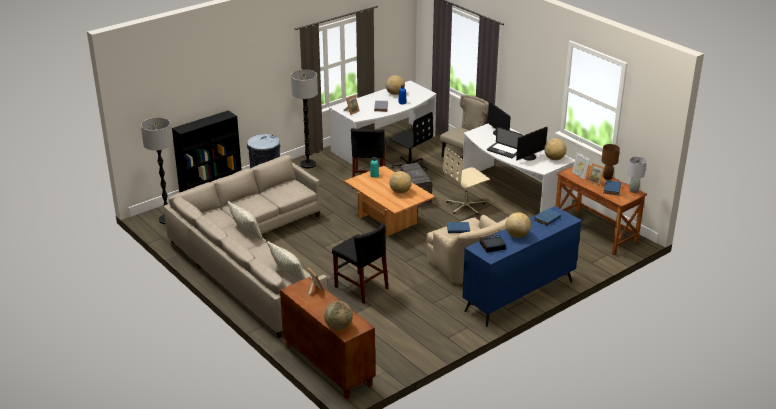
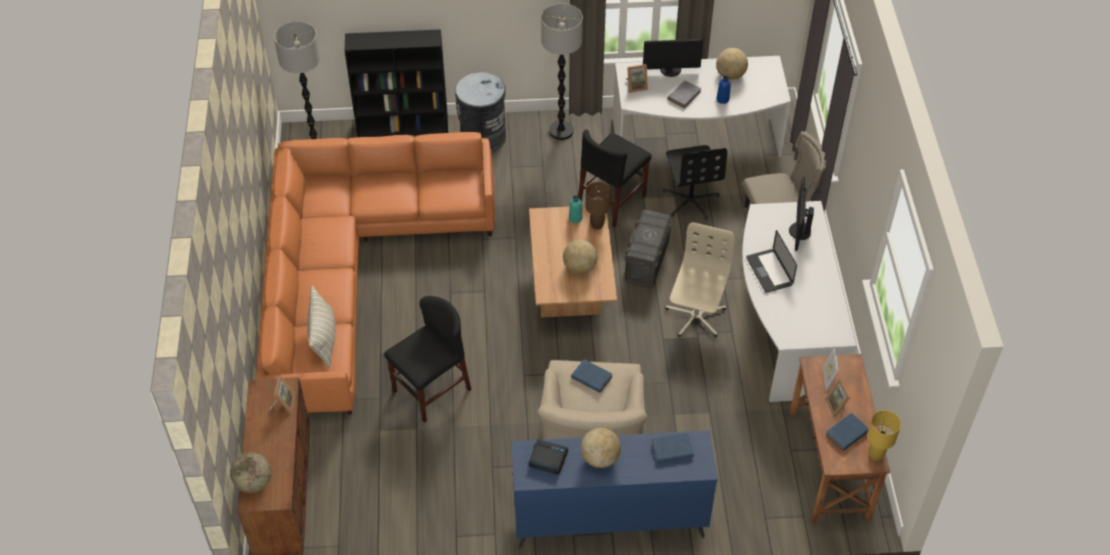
camera: 35 degrees right, 20 degrees up
(246, 231) = (342, 237): pillow -> none
(253, 258) = (353, 268): beige sofa -> orange sofa
(361, 287) = (431, 390): black chair -> black chair turned 120 degrees counterclockwise
(466, 206) = (695, 316): beige office chair -> beige office chair turned 105 degrees clockwise
(529, 157) = (793, 303): monitor -> monitor (670, 70)
(554, 159) = (826, 325): globe -> none
(607, 177) = (864, 406): brown table lamp -> brown table lamp (597, 224)
(633, 191) = (875, 454): grey table lamp -> yellow table lamp

